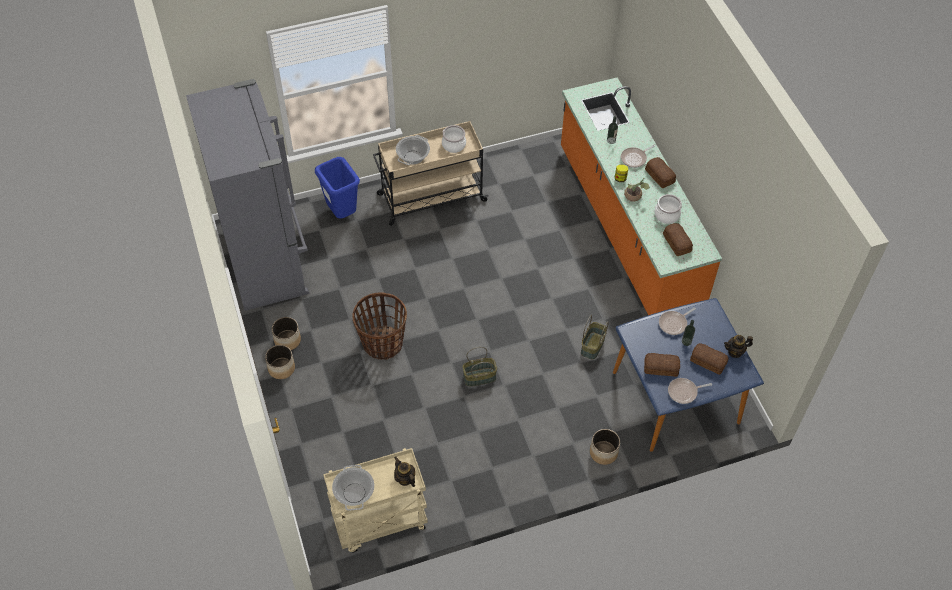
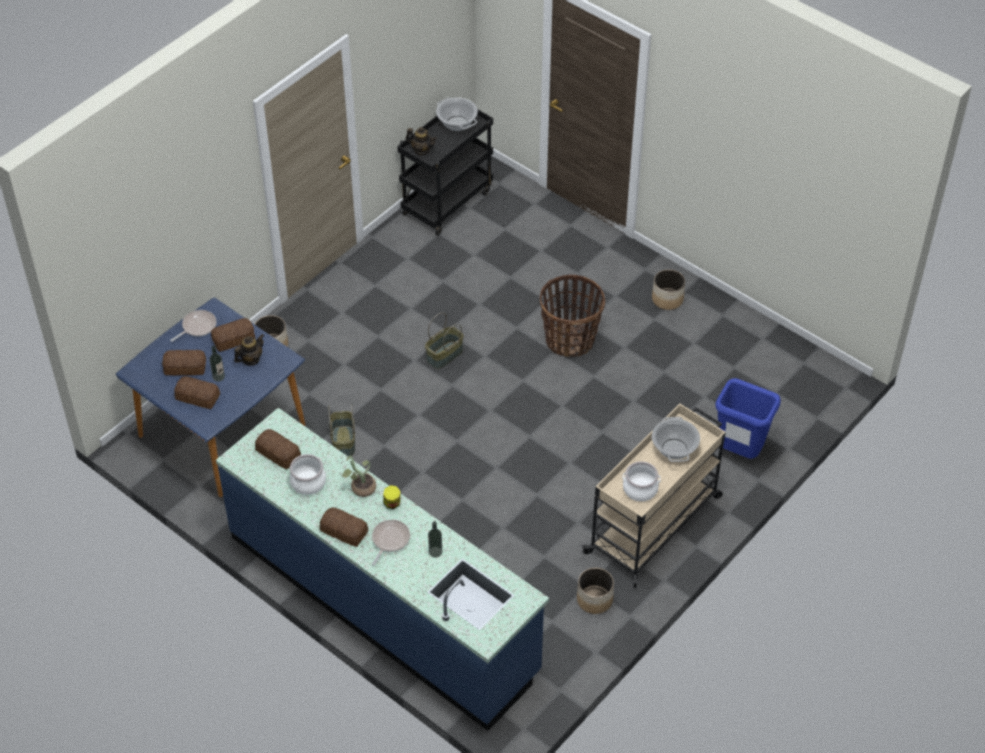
camera: 150 degrees right, 5 degrees down
(267, 262) = (765, 361): grey fridge -> none
(282, 368) = (648, 274): planter -> planter (594, 600)
(379, 523) = (447, 202): beige cart -> black cart
(626, 229) = (383, 603): orange counter -> blue counter
(674, 323) = (241, 389): frying pan -> none
(709, 332) = (198, 397): none -> bread
(735, 352) = (159, 390): teapot -> teapot (251, 359)

